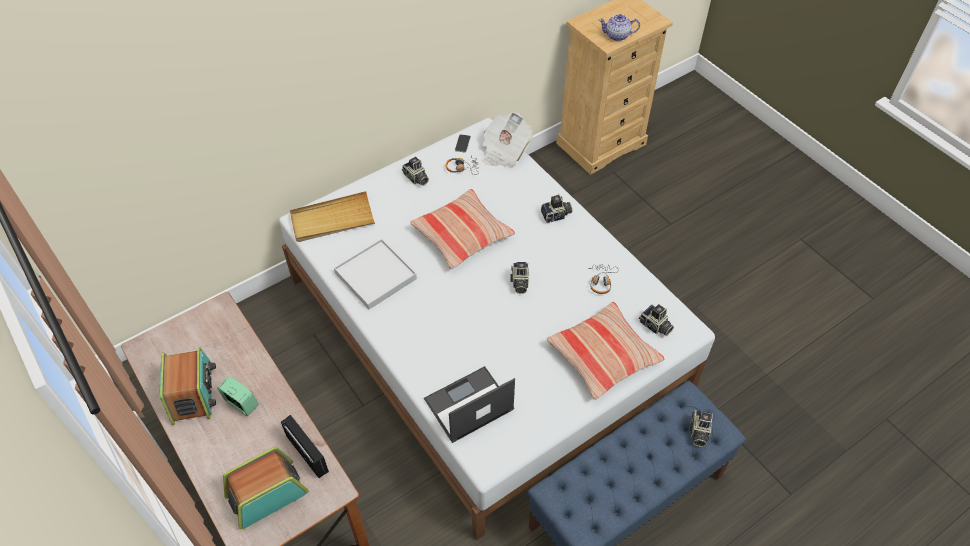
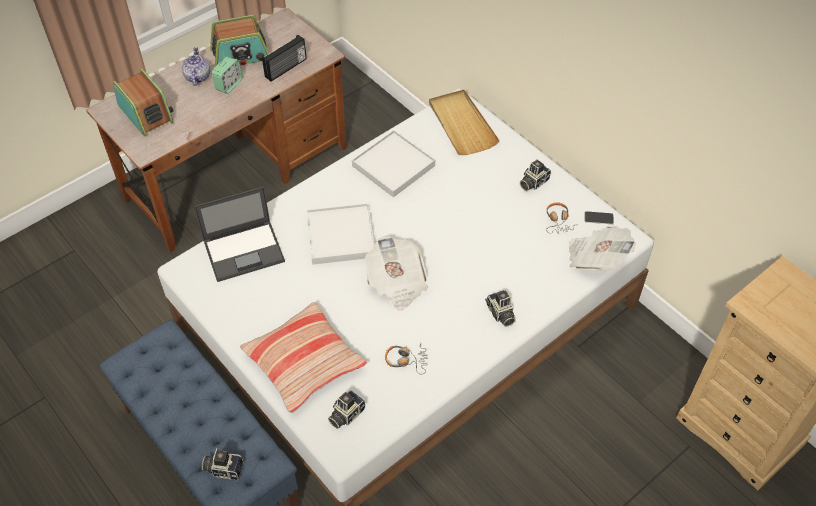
camera: 85 degrees right, 0 degrees up
(308, 453) = (180, 131): radio -> radio (286, 68)
(459, 322) = (341, 236): none -> white tray
(462, 235) = (457, 229): pillow -> none
(468, 405) = (245, 250): laptop -> laptop turned 105 degrees clockwise
(519, 282) = (397, 283): camera -> newspaper
(617, 36) = (770, 314): teapot -> teapot (197, 77)

